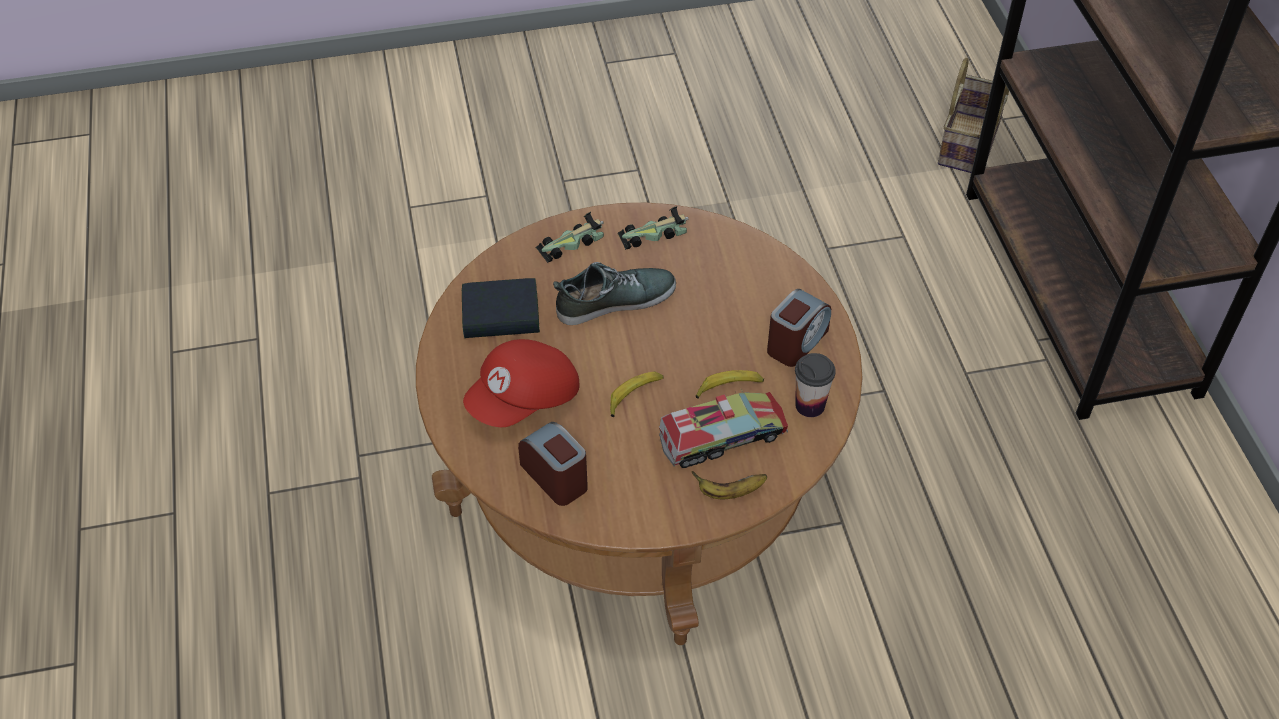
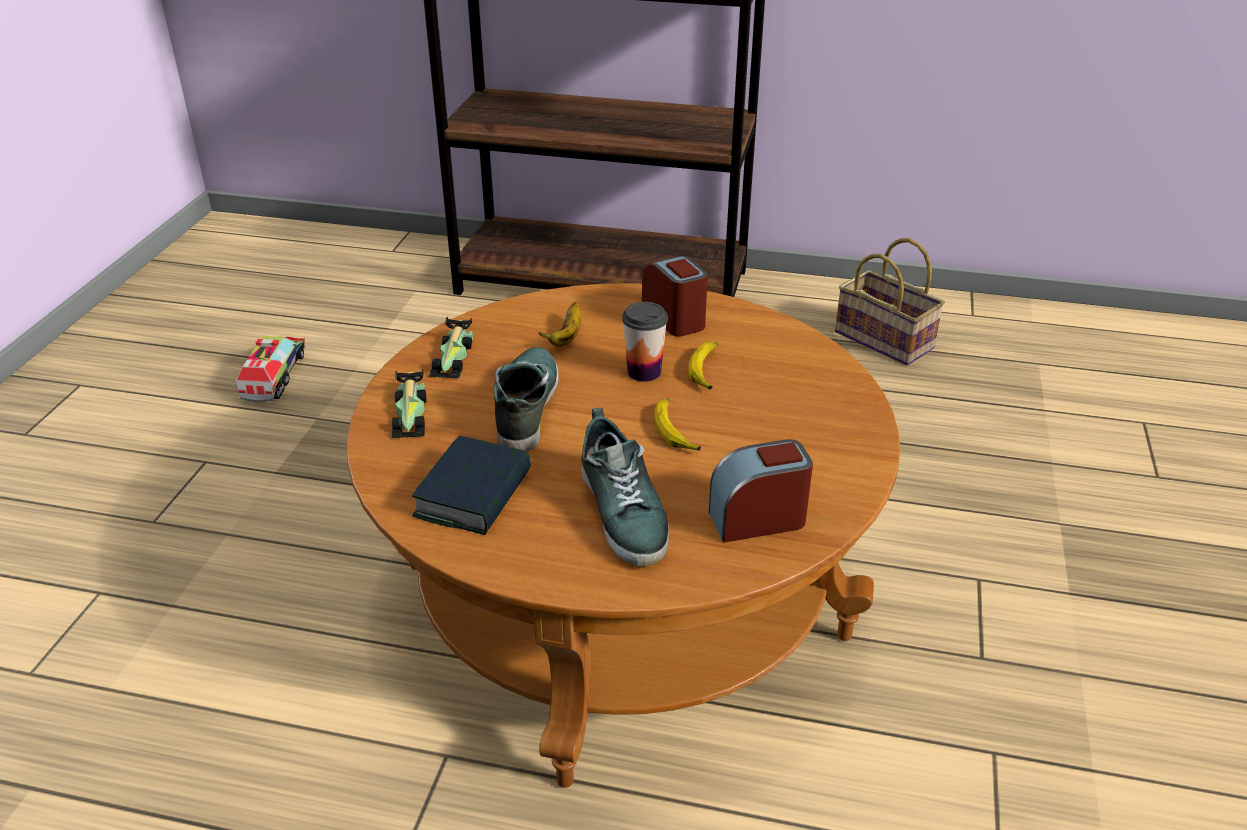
camera: 65 degrees left, 15 degrees down
(525, 400) = (624, 511): red cap -> shoe
(723, 436) = (768, 391): toy truck -> toy truck (274, 375)
(729, 492) = (844, 407): banana -> banana (566, 337)
(810, 405) = (759, 333): cup -> cup (644, 372)
(970, 146) = (403, 274): basket -> basket (887, 340)

